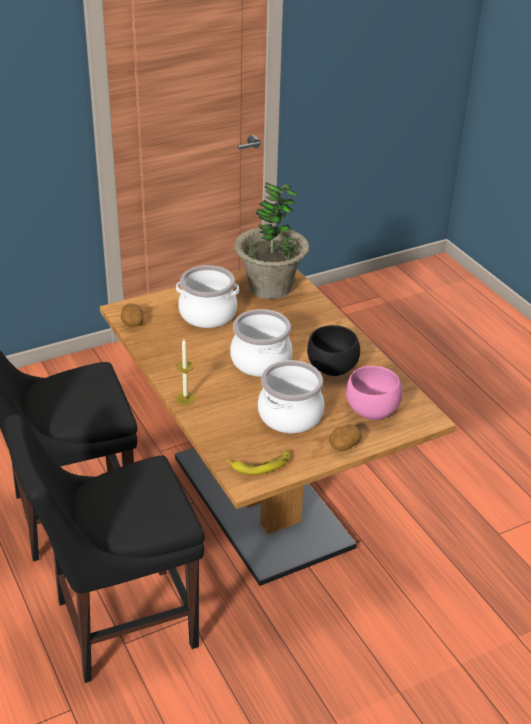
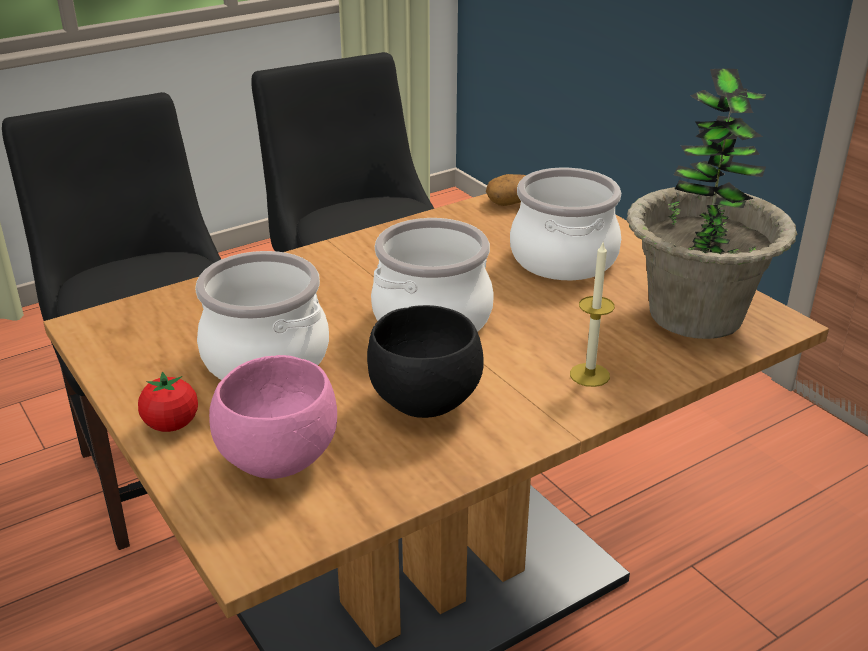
camera: 85 degrees right, 5 degrees down
(185, 398) = (311, 259): candle -> candle (589, 375)
(261, 465) = (130, 337): banana -> none
(344, 444) = (171, 425): potato -> tomato

